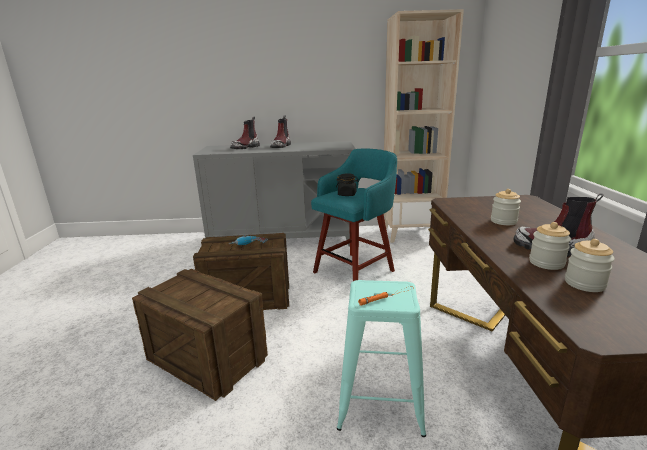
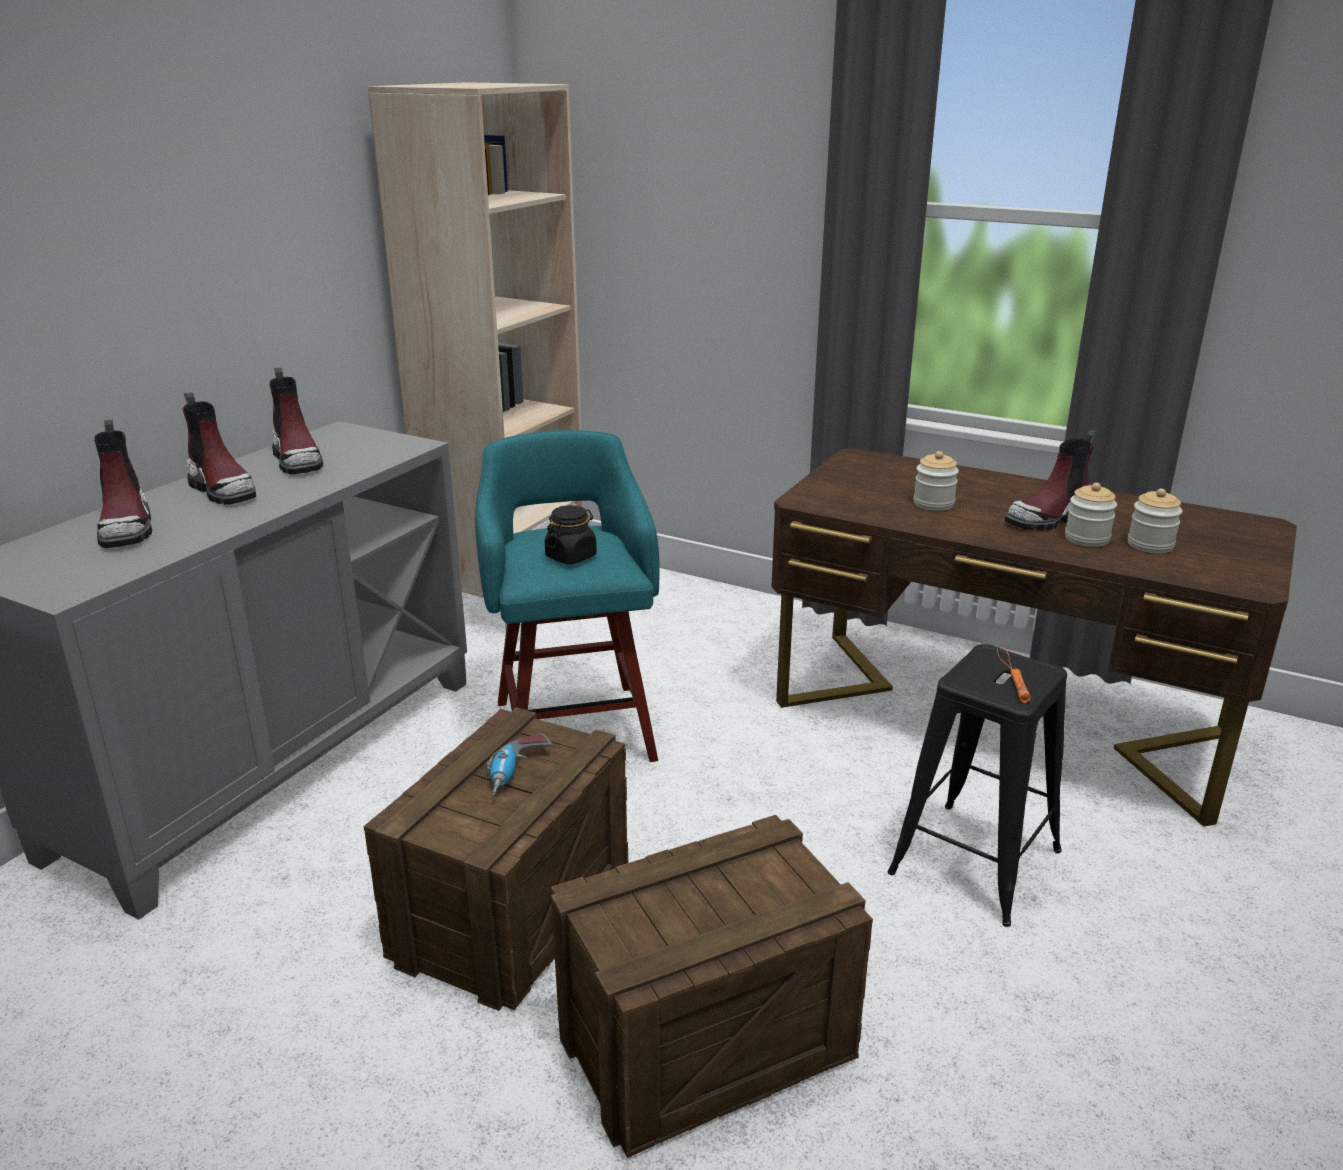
camera: 60 degrees left, 5 degrees up
(312, 145) = (298, 461): none -> boot
(379, 402) = (975, 862): turquoise stool -> black stool

